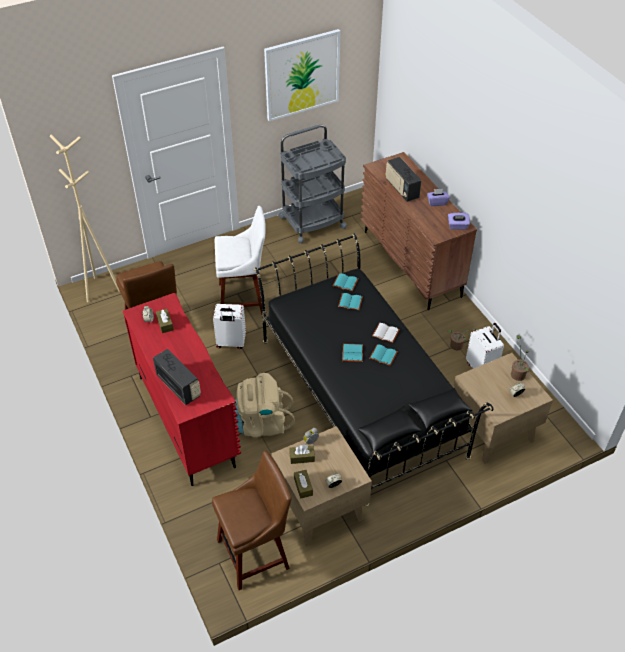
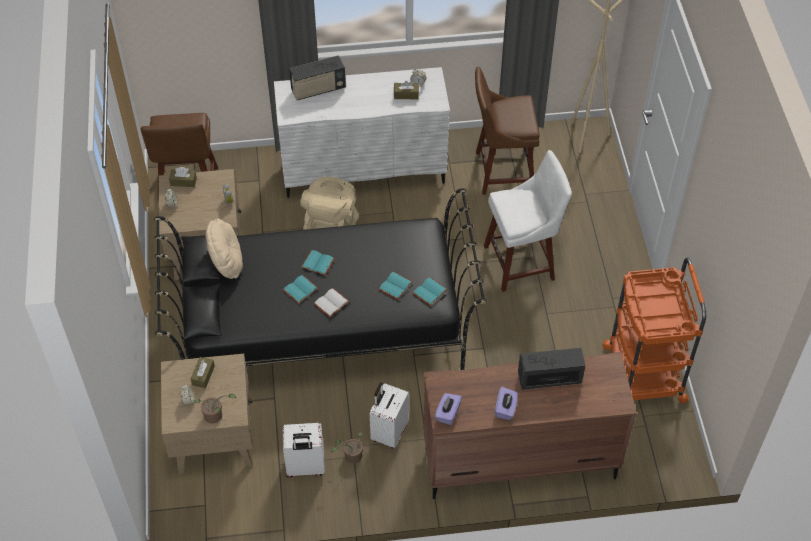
camera: 110 degrees right, 5 degrees up
(187, 420) = (364, 173): red dresser -> white dresser
(231, 343) = (455, 232): white suitcase -> white suitcase (389, 432)
(244, 298) = (523, 261): white chair -> white chair turned 120 degrees counterclockwise
(302, 75) = (725, 232): picture -> none
(302, 457) = (215, 189): brown tissue box -> brown tissue box (203, 375)
(312, 223) = (643, 373): grey cart -> orange cart
(383, 412) = (227, 264): none -> beige pillow

